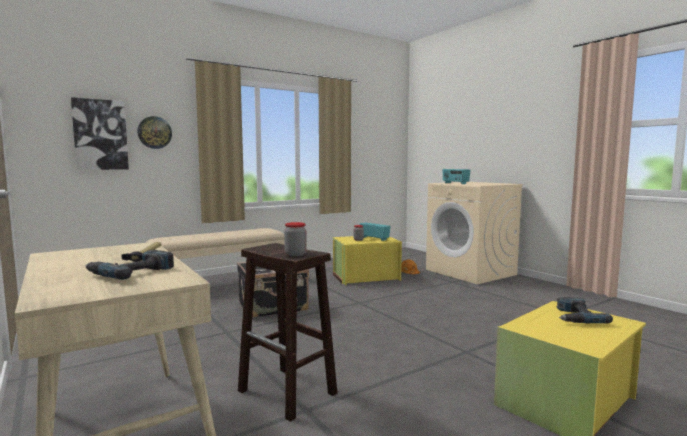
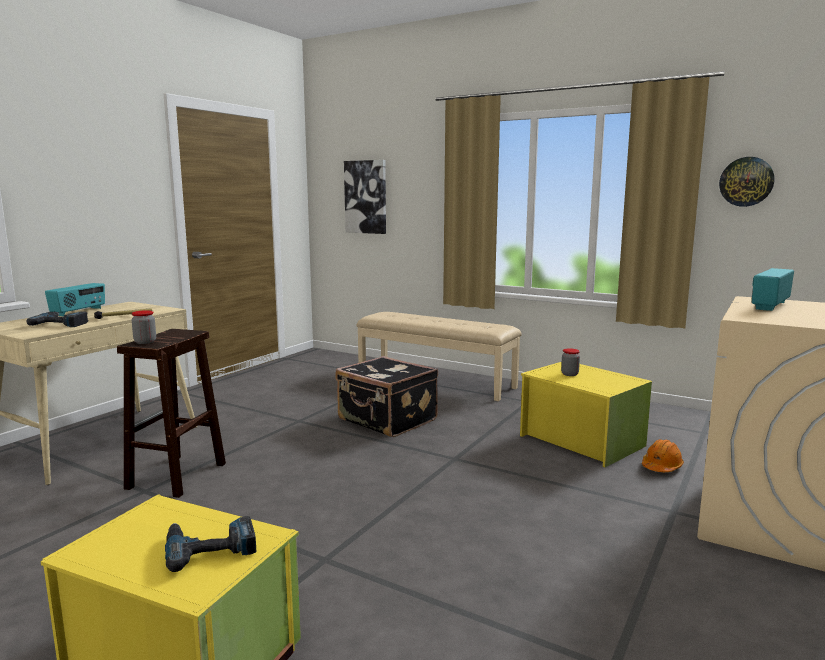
camera: 65 degrees right, 5 degrees up
(154, 132) = (410, 192): wall clock -> wall clock (746, 181)
(374, 238) = (599, 380): radio -> radio (79, 312)

